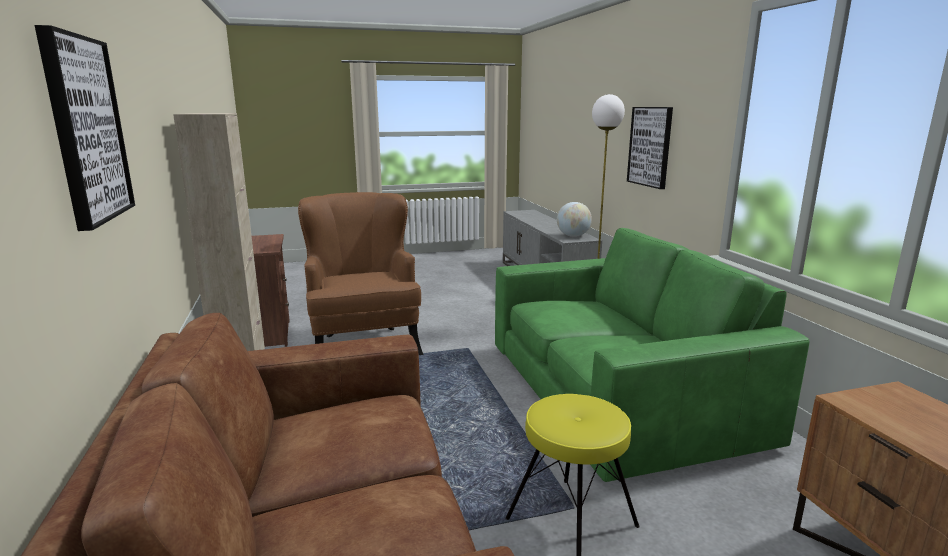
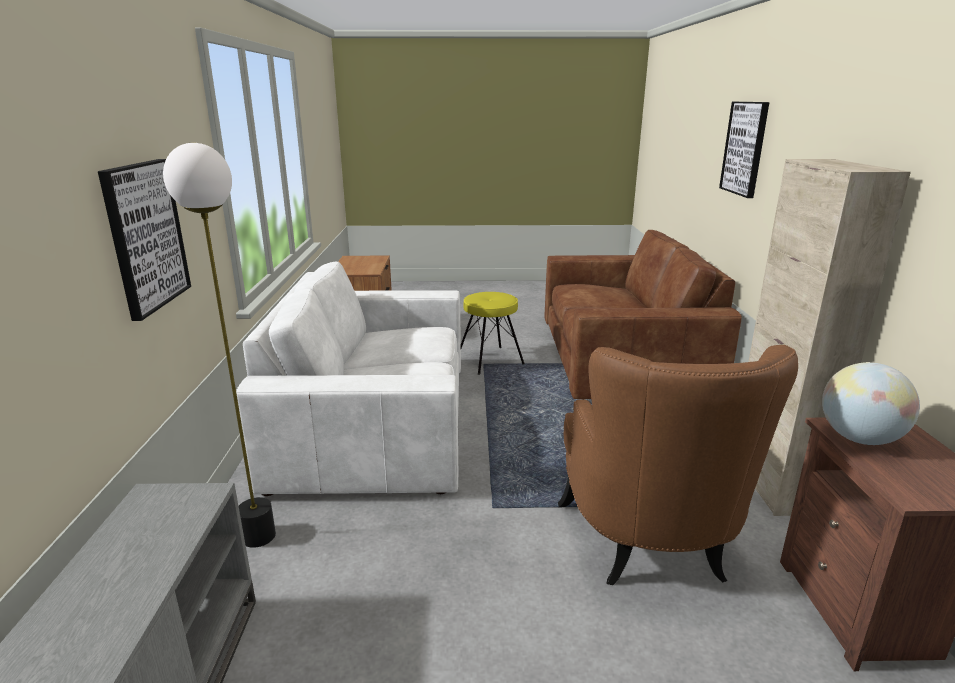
camera: 165 degrees left, 5 degrees up
(573, 236) = (157, 518): globe -> globe (859, 439)
(617, 393) = (376, 421): green sofa -> white sofa

